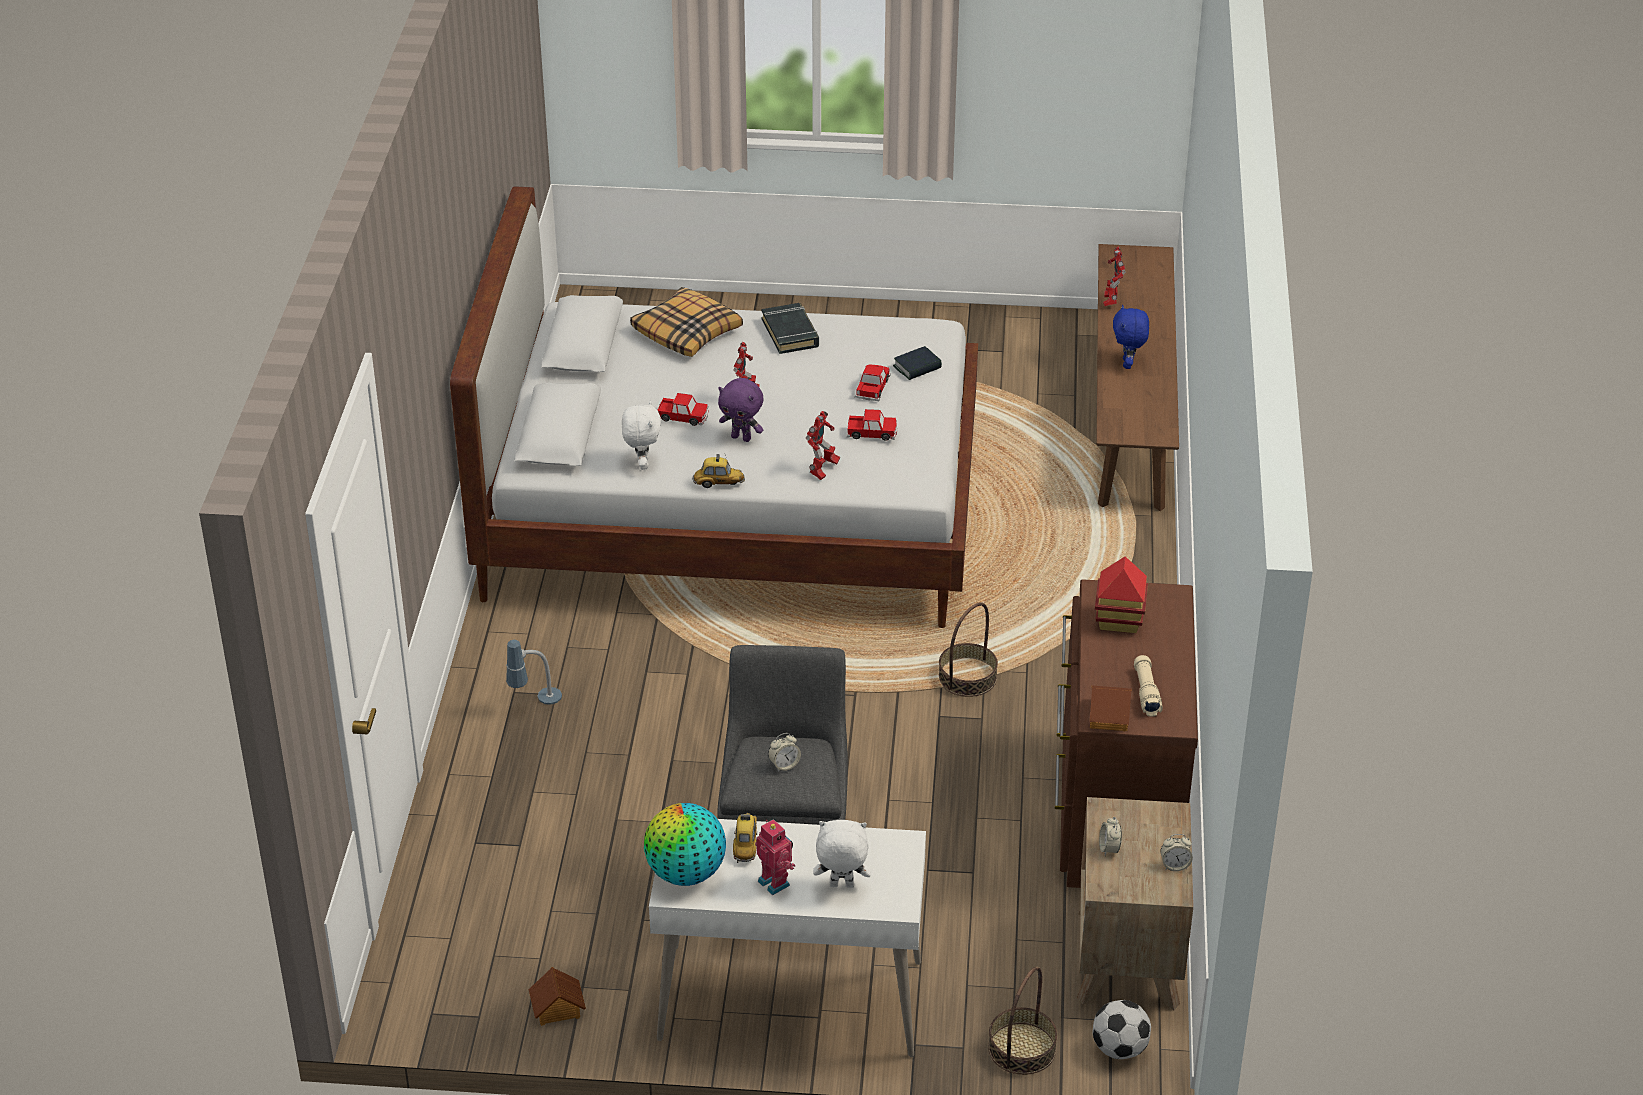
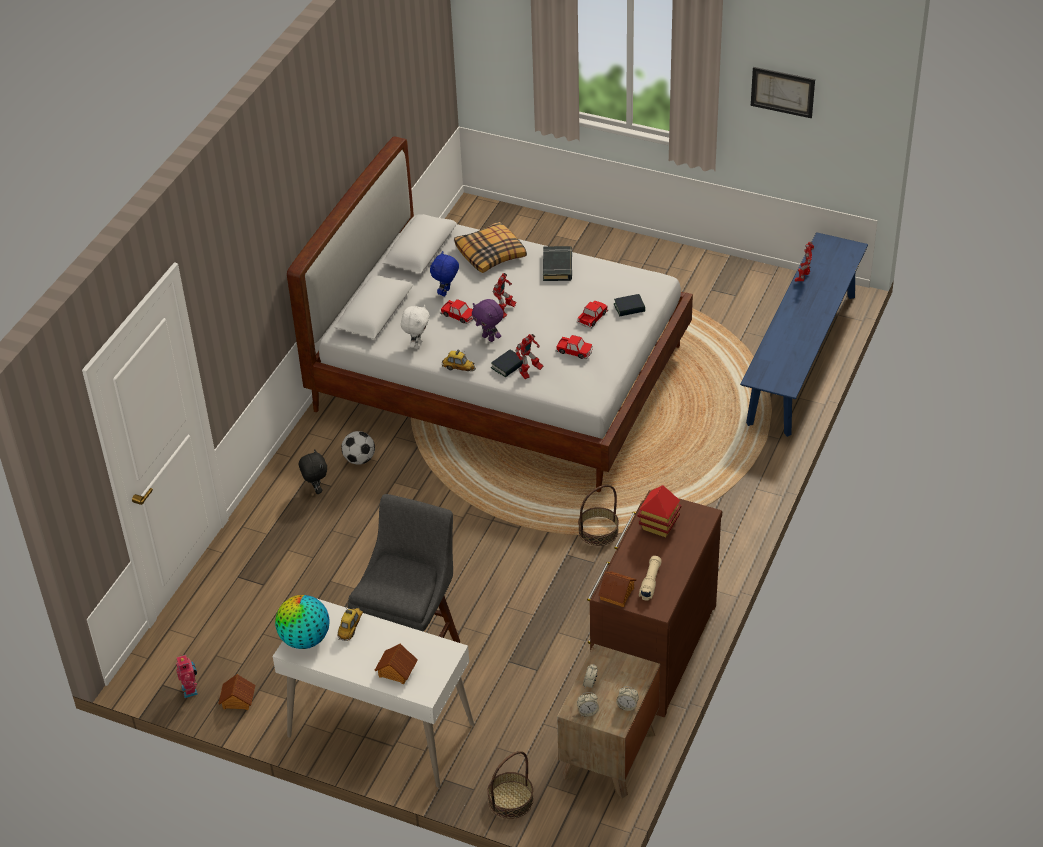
camera: 20 degrees right, 5 degrees up
(535, 704) = (316, 489): table lamp -> black plush toy
(775, 882) = (357, 658): toy robot -> toy robot (191, 690)
(784, 765) = (398, 579): alarm clock -> alarm clock (587, 712)
(787, 468) = (508, 366): none -> book
(841, 886) = (396, 671): white plush toy -> toy house
(1044, 47) = (782, 92): none -> picture
(1119, 1049) = (573, 816): football -> football (359, 459)
(1128, 364) = (791, 328): blue plush toy -> blue plush toy (446, 292)
(1130, 412) = (802, 358): brown bench -> blue bench

